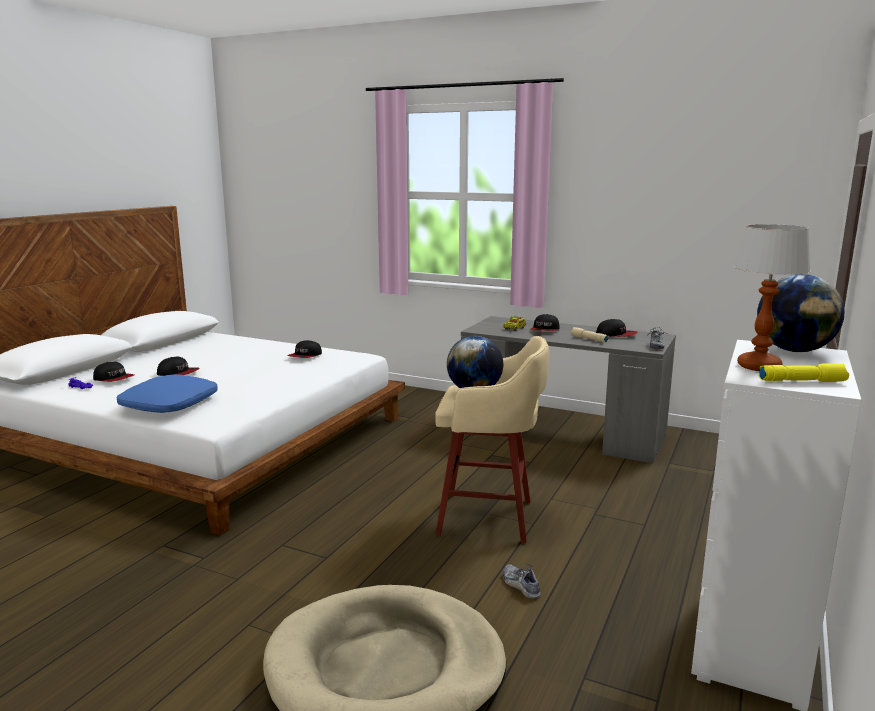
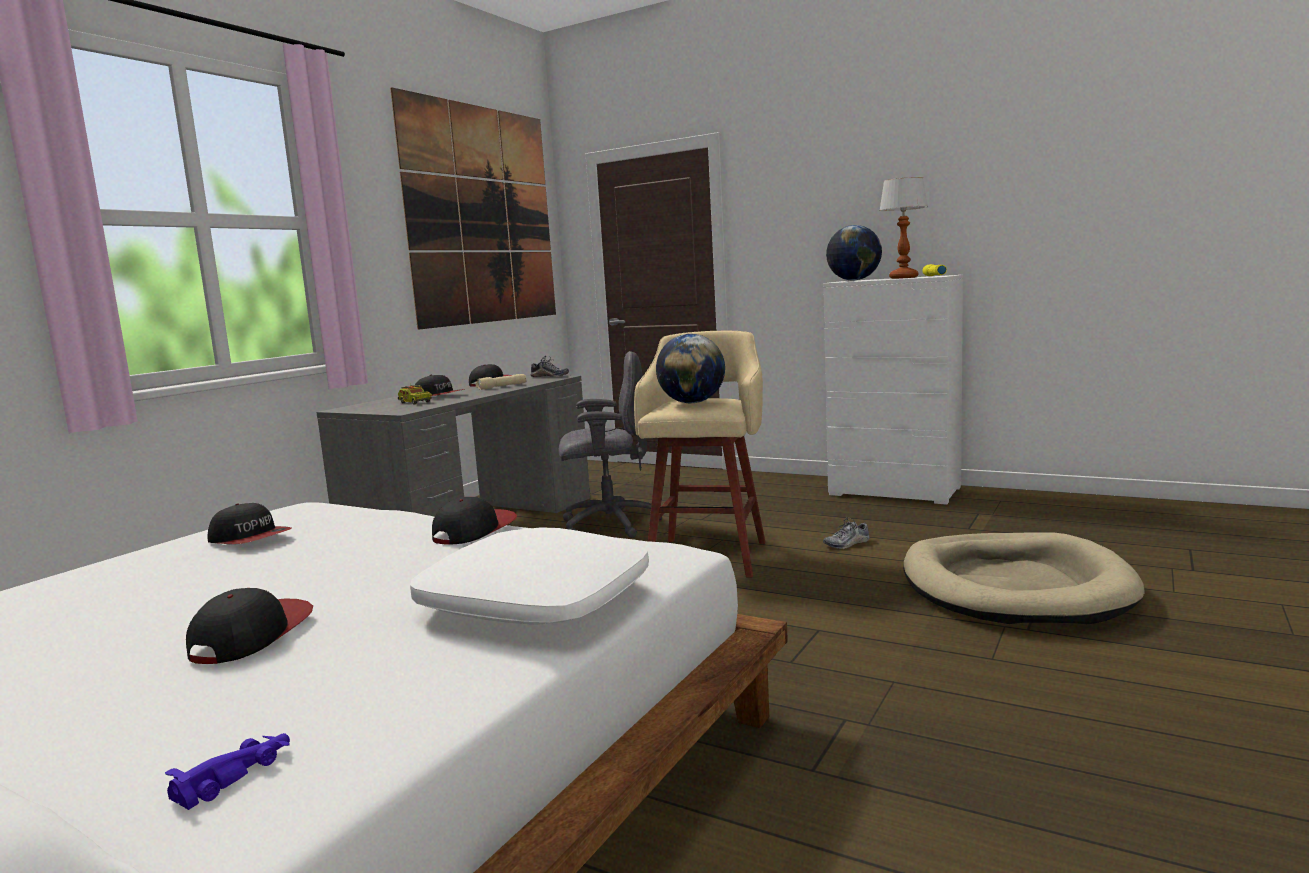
camera: 85 degrees left, 5 degrees down
(114, 379) = (191, 728): cap -> cap (474, 530)
(169, 404) = (534, 603): blue pillow -> white pillow
(571, 475) = (608, 525): none -> grey office chair
(712, 190) = (483, 215): none -> picture

